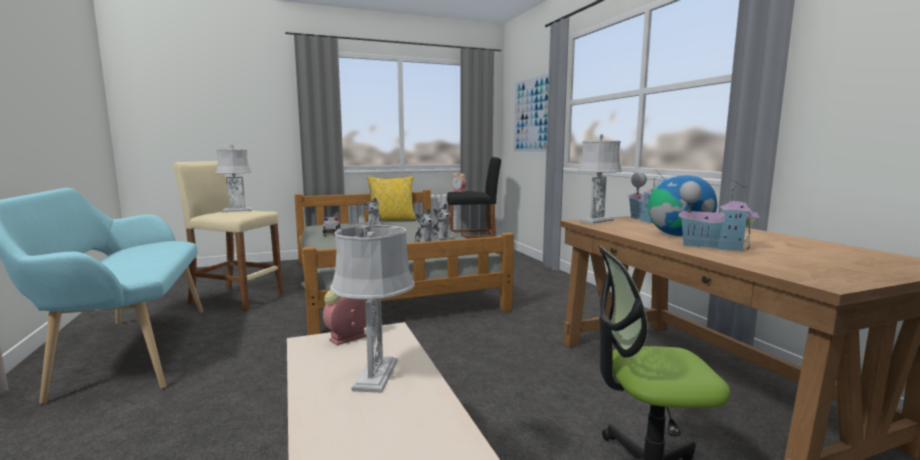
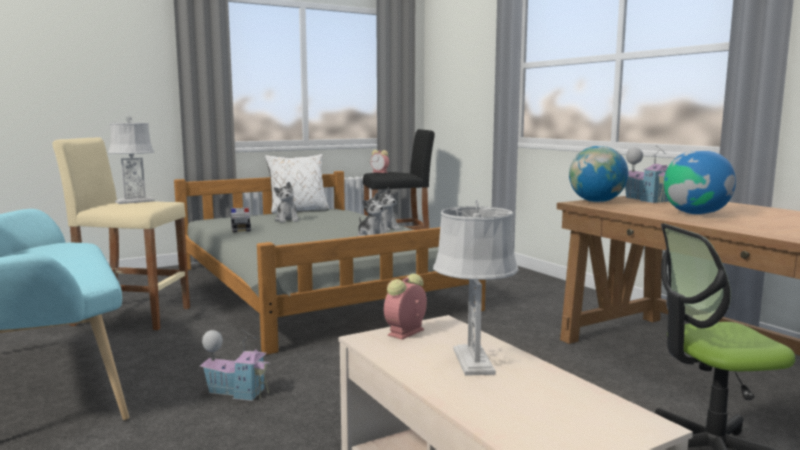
camera: 10 degrees left, 0 degrees up
(392, 220) = (298, 211): yellow pillow -> white pillow
(532, 115) = (469, 79): picture -> none
(597, 221) = (596, 202): grey table lamp -> globe
(713, 246) = (739, 222): toy house -> toy house (237, 392)

